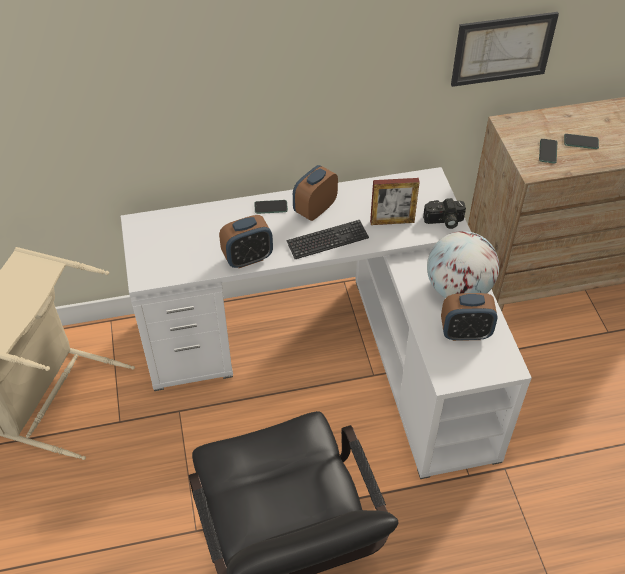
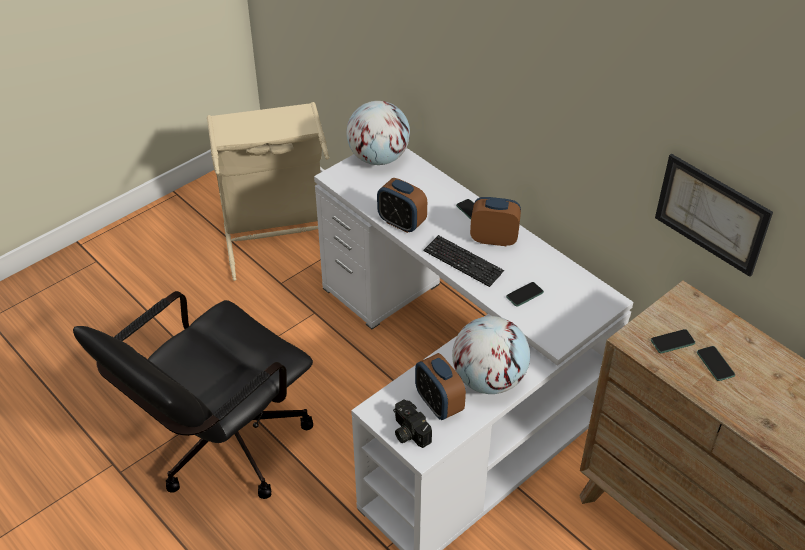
camera: 60 degrees right, 5 degrees down
(147, 235) = (378, 158): none -> globe
(392, 221) = (524, 295): picture frame -> phone
(444, 221) = (558, 331): camera -> camera (408, 432)

